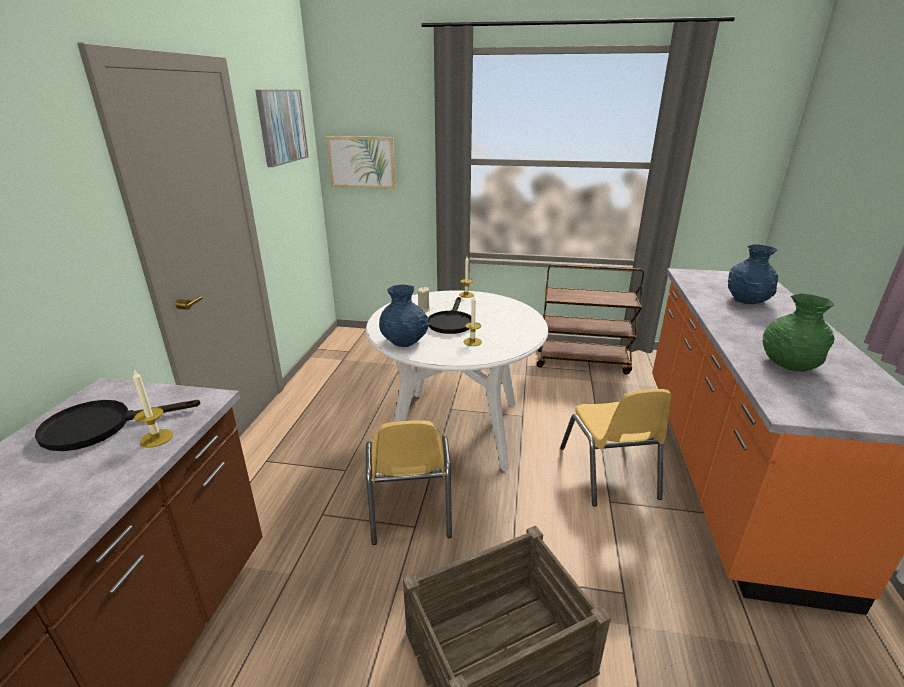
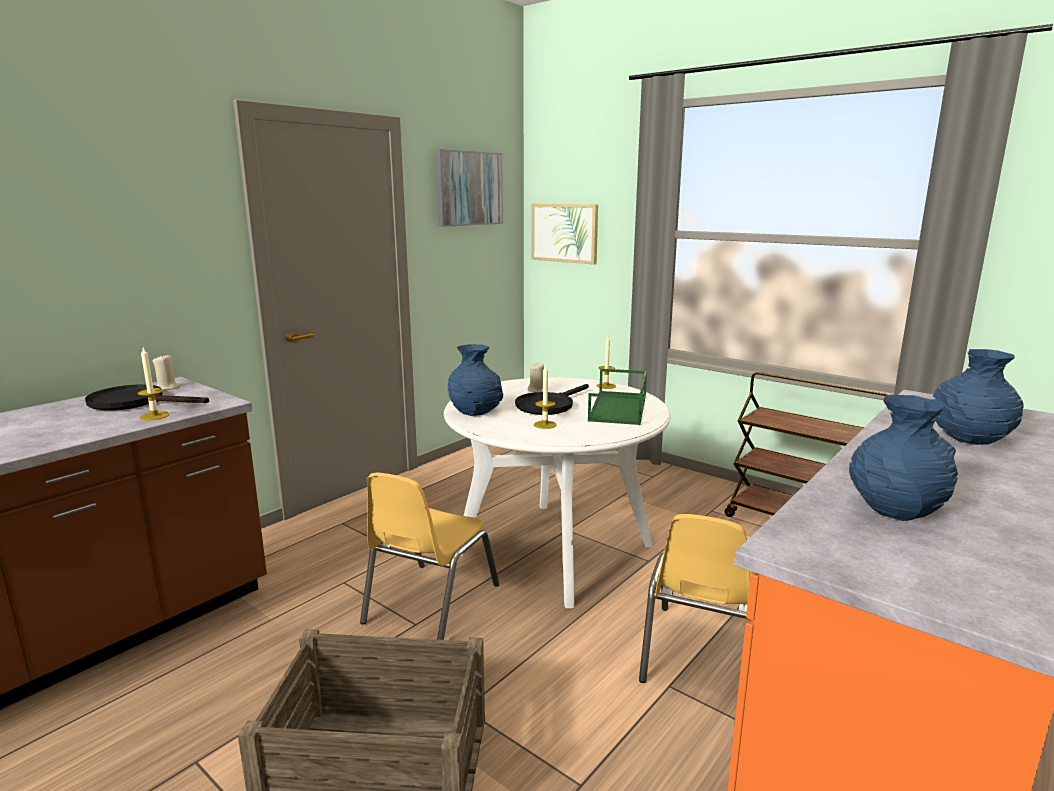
camera: 30 degrees right, 10 degrees down
(109, 396) = (167, 387): none -> beige candle
(501, 313) = (619, 408): none -> green tray
(788, 363) = (894, 508): green vase -> blue vase

